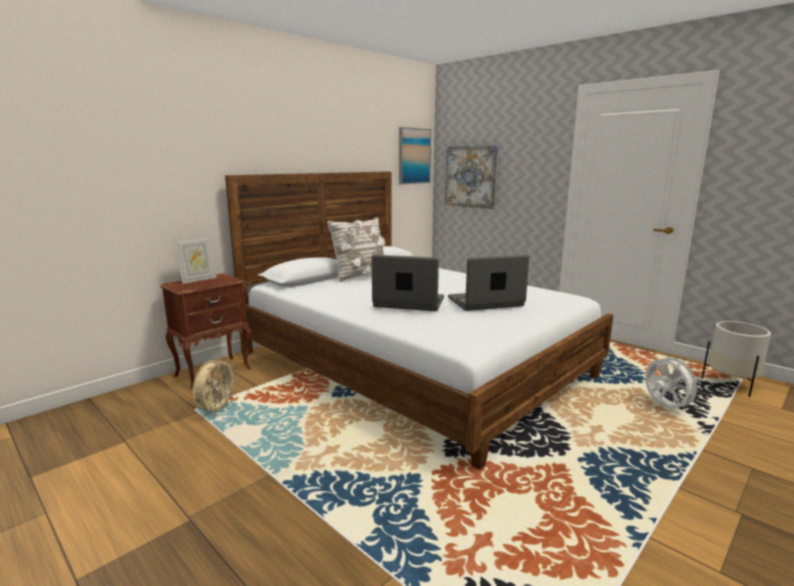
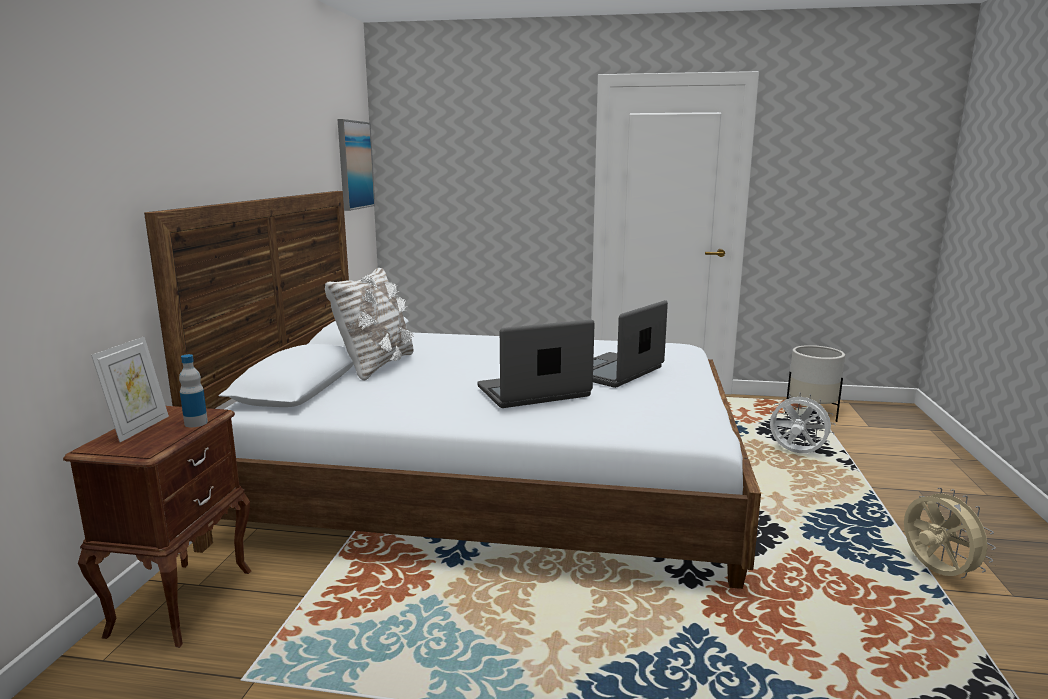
camera: 35 degrees left, 0 degrees up
(216, 410) = (287, 663): beige fan -> beige fan (935, 572)
(219, 282) = (196, 423): none -> bottle
(471, 176) = (443, 195): picture -> none

